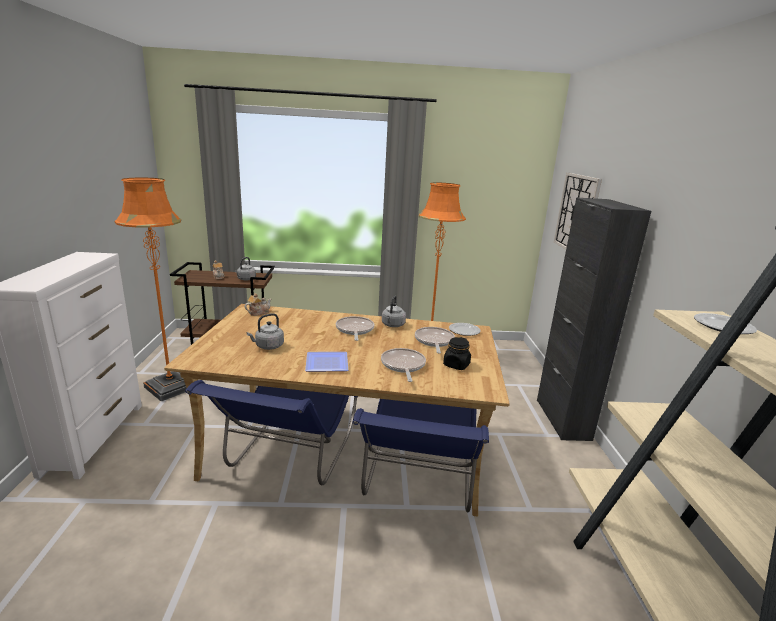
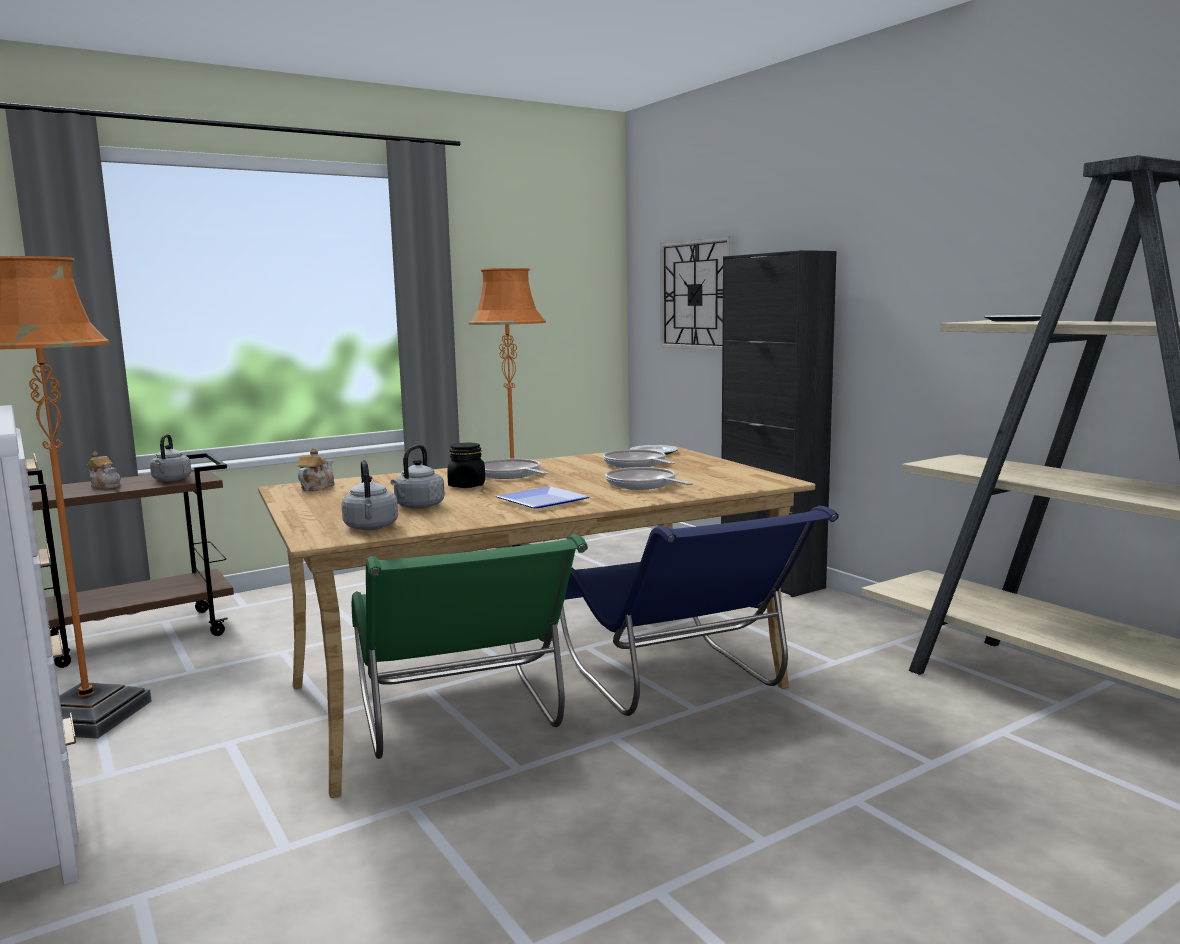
camera: 30 degrees left, 10 degrees down
(289, 458) = (460, 722): blue chair -> green chair
(392, 325) = (553, 463): grey kettle -> grey kettle (371, 528)
(456, 365) = (704, 473): black jar -> black jar (467, 485)

